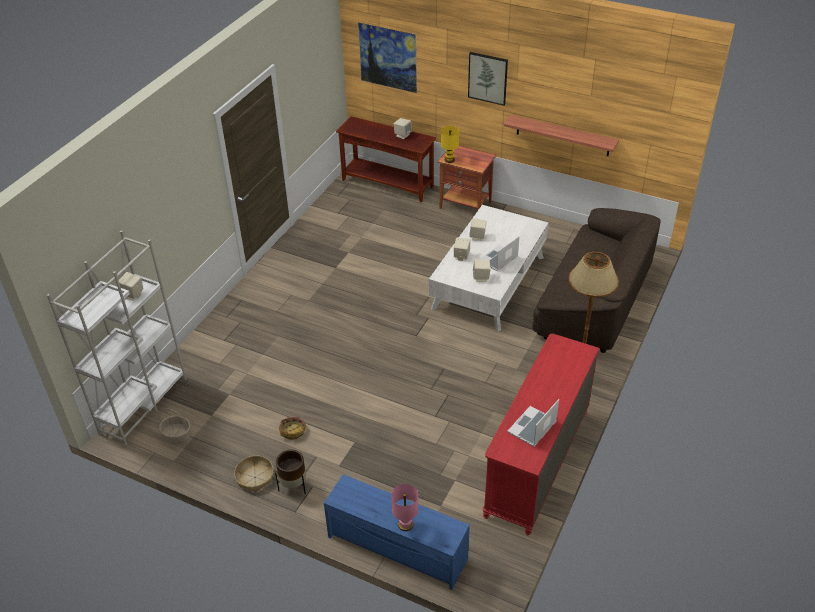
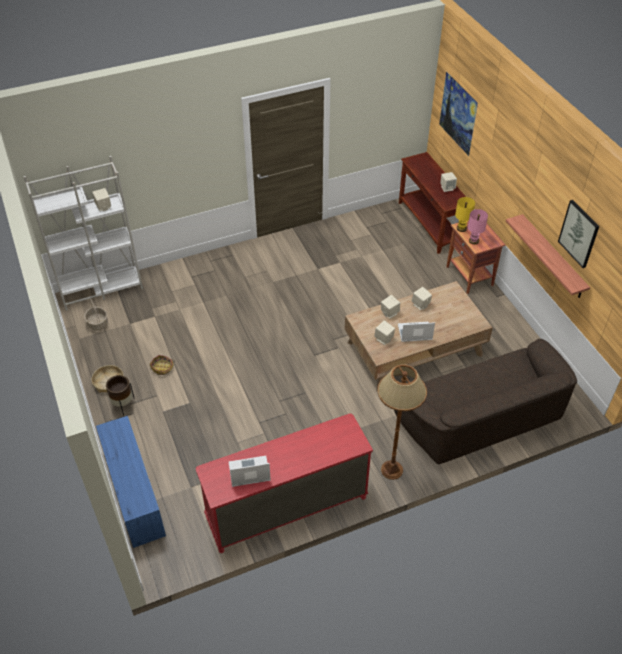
camera: 40 degrees right, 5 degrees up
(406, 524) = (123, 478): pink table lamp -> pink table lamp (474, 241)
(488, 78) = (514, 171): picture -> picture (579, 233)
(488, 282) = (414, 349): white coffee table -> brown coffee table

